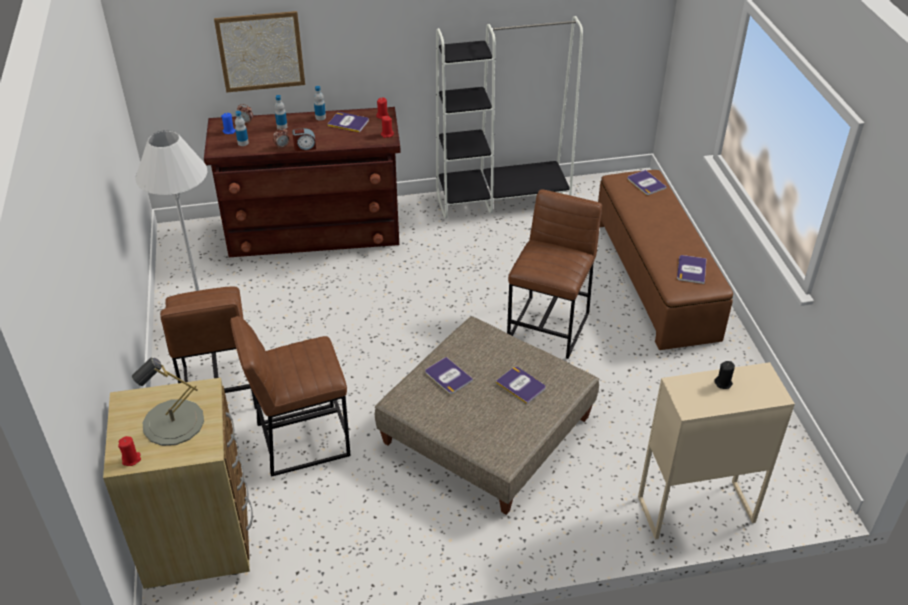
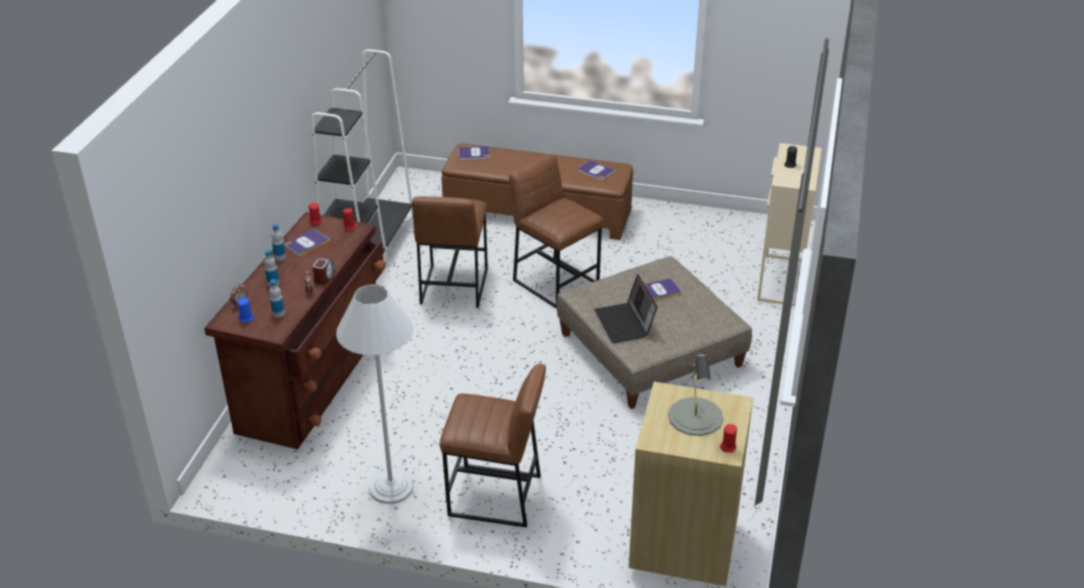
camera: 65 degrees left, 5 degrees down
(260, 50) = (218, 223): picture -> none
(301, 440) = (597, 457): brown chair -> brown chair (454, 287)
(448, 376) = (625, 323): book -> laptop

